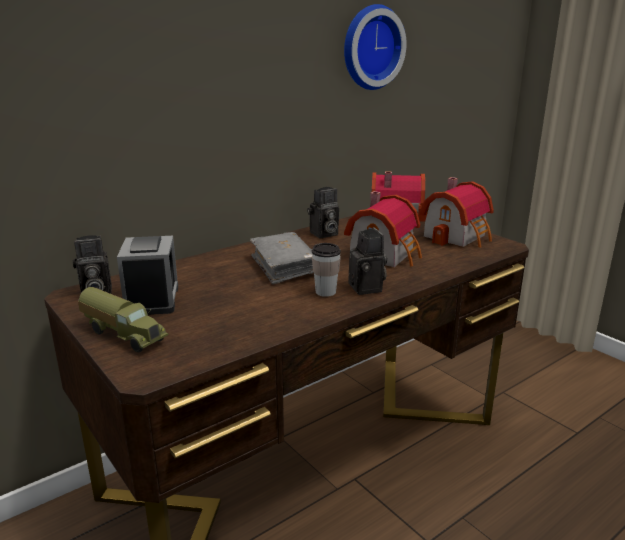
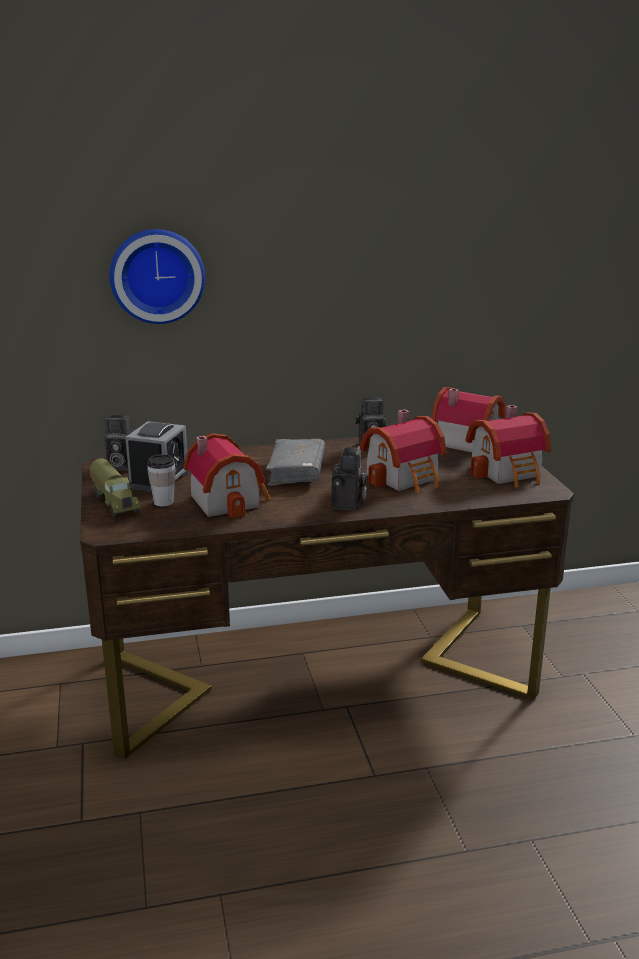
camera: 25 degrees right, 0 degrees up
(249, 306) = (229, 500): none -> toy house
(325, 292) = (306, 501): cup -> cup (163, 502)
(370, 47) = (456, 250): wall clock -> wall clock (157, 275)

